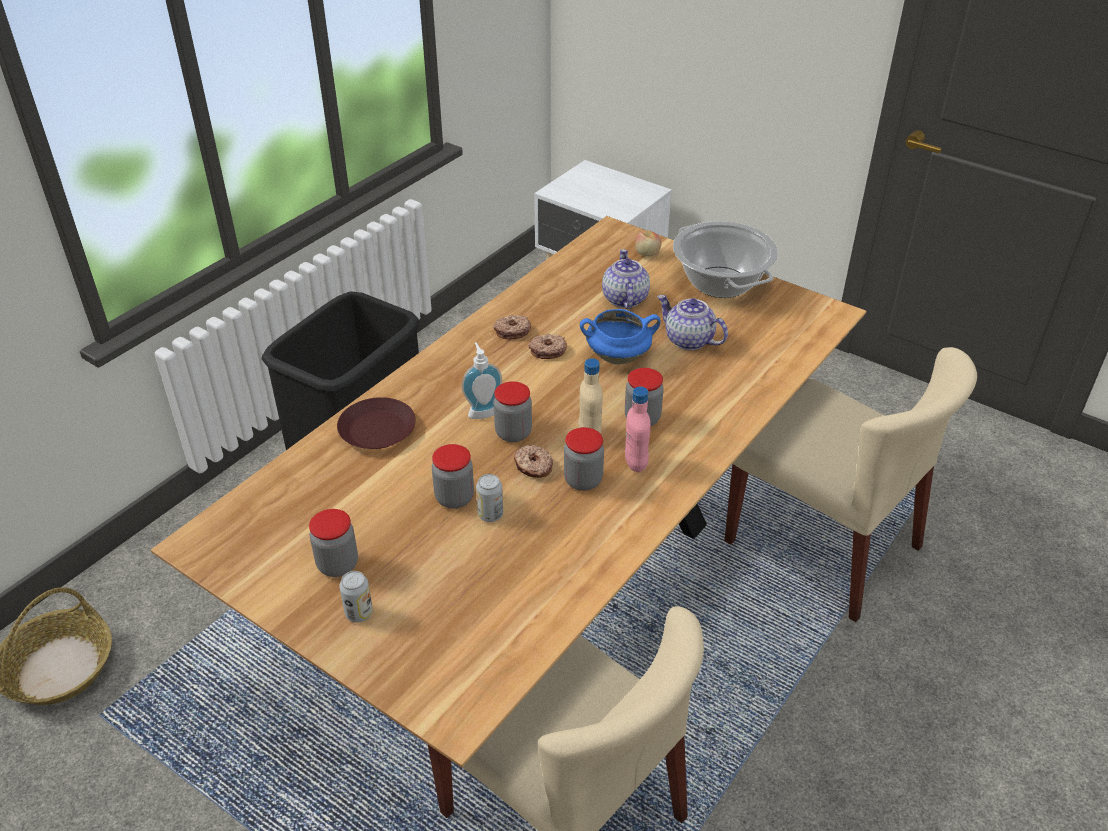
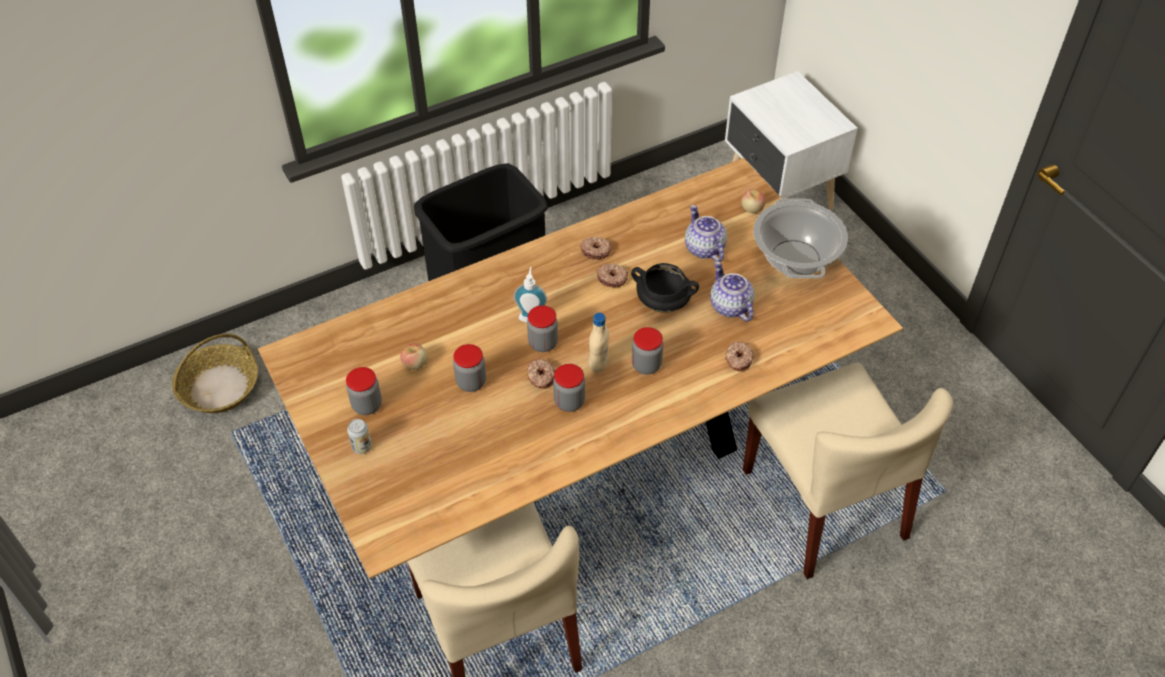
camera: 25 degrees right, 10 degrees up
(373, 500) = (415, 364): none -> apple
(377, 429) = (448, 305): brown plate -> none
(490, 515) = (488, 405): can -> none
(618, 356) = (664, 302): blue cooking pot -> black cooking pot
(624, 298) = (703, 248): teapot -> teapot turned 45 degrees counterclockwise
(636, 463) = (617, 401): pink bottle -> none
(733, 384) = (738, 360): none -> donut

